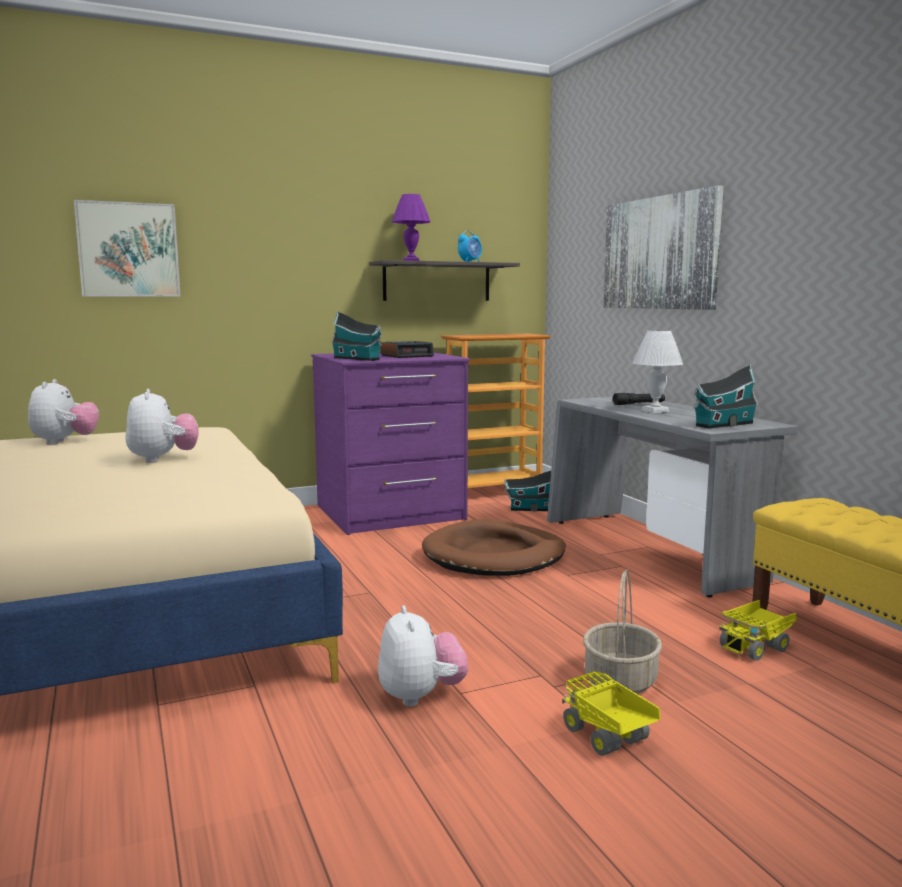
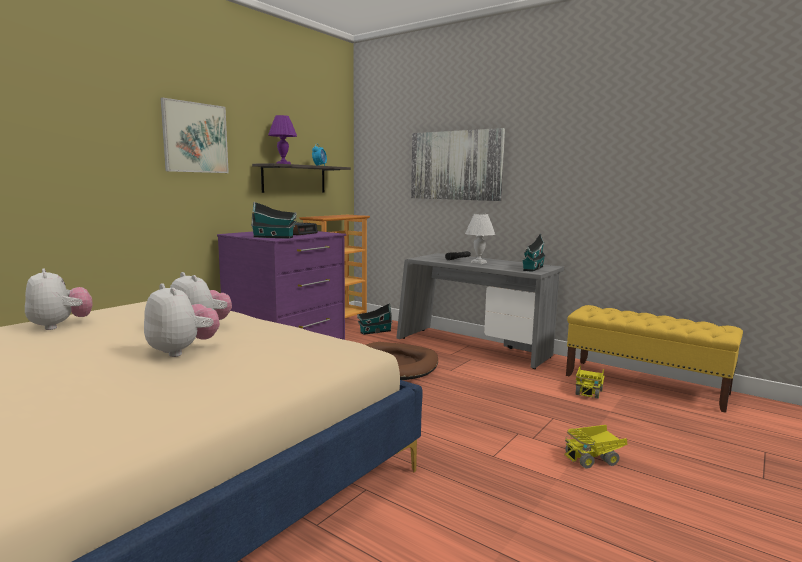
camera: 30 degrees left, 0 degrees up
(128, 250) = (66, 148): picture -> picture (195, 137)
(421, 696) = (475, 464): plush toy -> plush toy (182, 351)
(607, 737) = (593, 458): toy truck -> toy truck turned 45 degrees counterclockwise
(621, 681) = (558, 426): basket -> none

